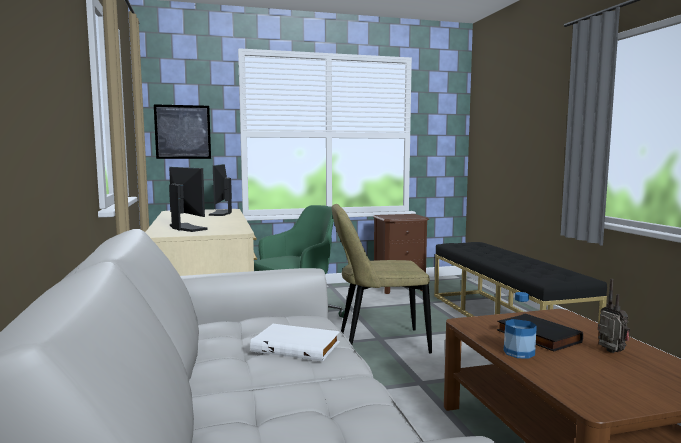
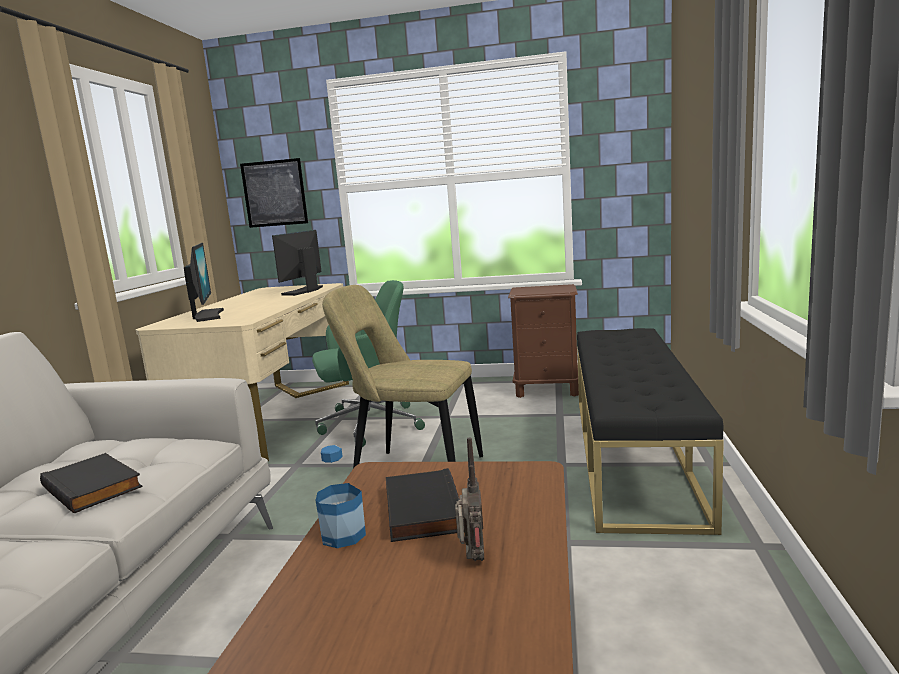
camera: 25 degrees right, 5 degrees up
(297, 346) = (95, 487): white book -> black book

